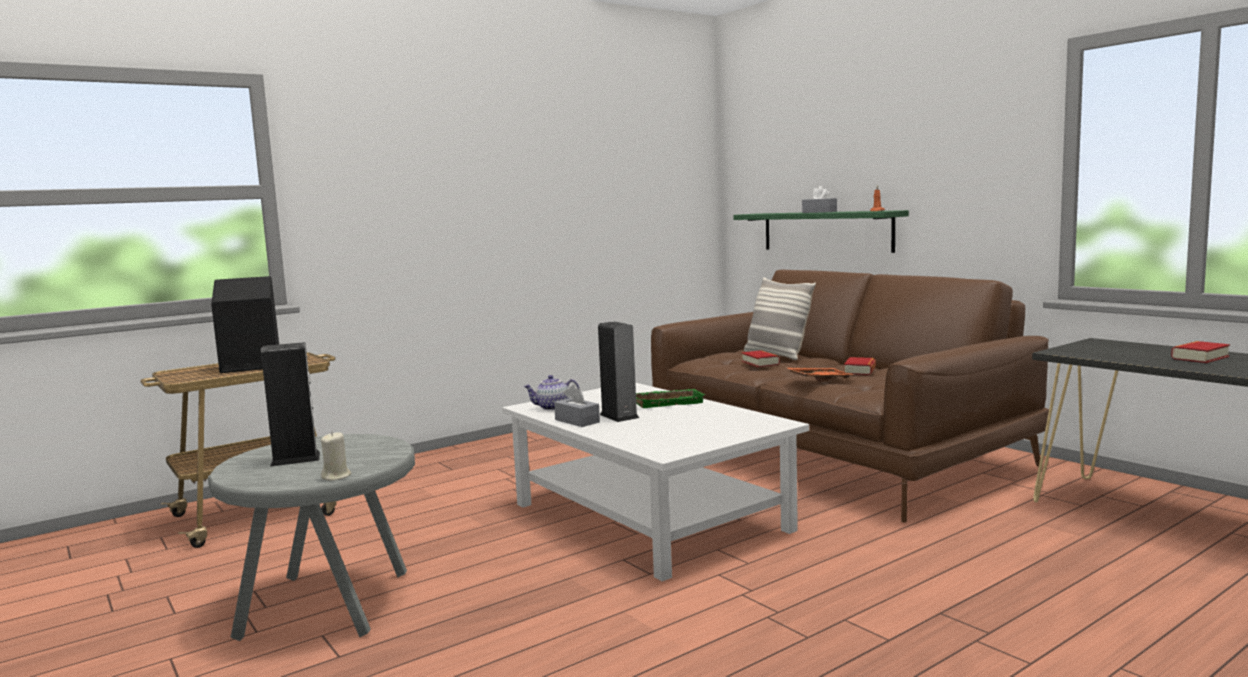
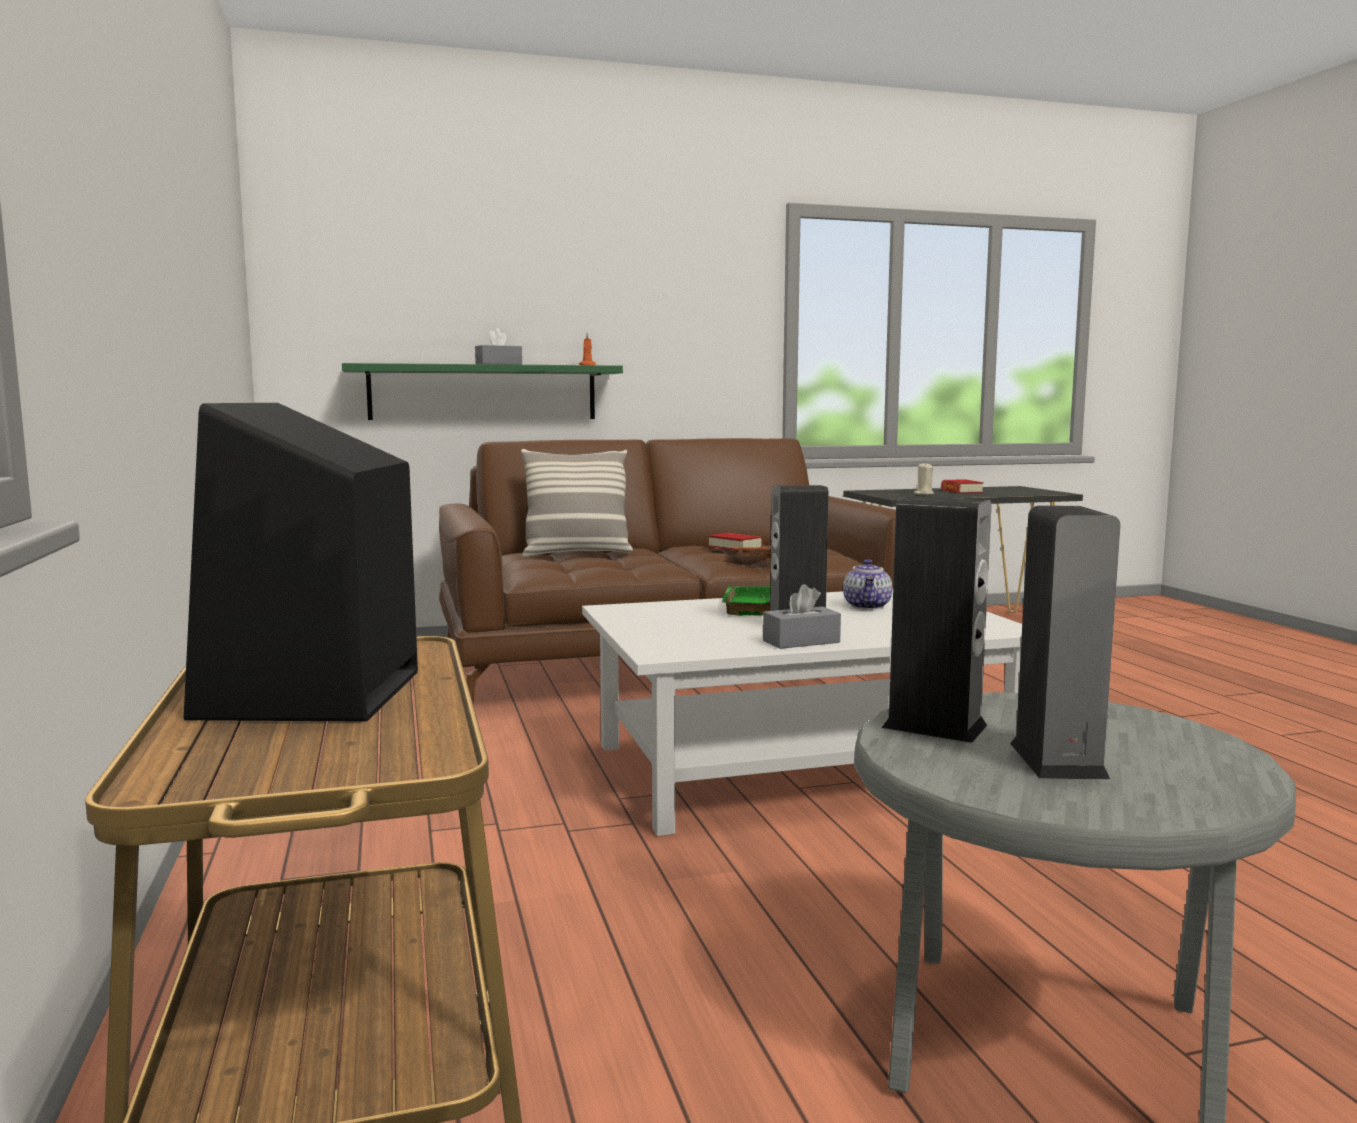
camera: 70 degrees left, 0 degrees up
(336, 476) = (1194, 734): beige candle -> beige candle (923, 494)
(345, 441) = (934, 726): none -> speaker
(552, 407) = (694, 644): teapot -> teapot (868, 606)
(760, 363) = (621, 559): book -> none

